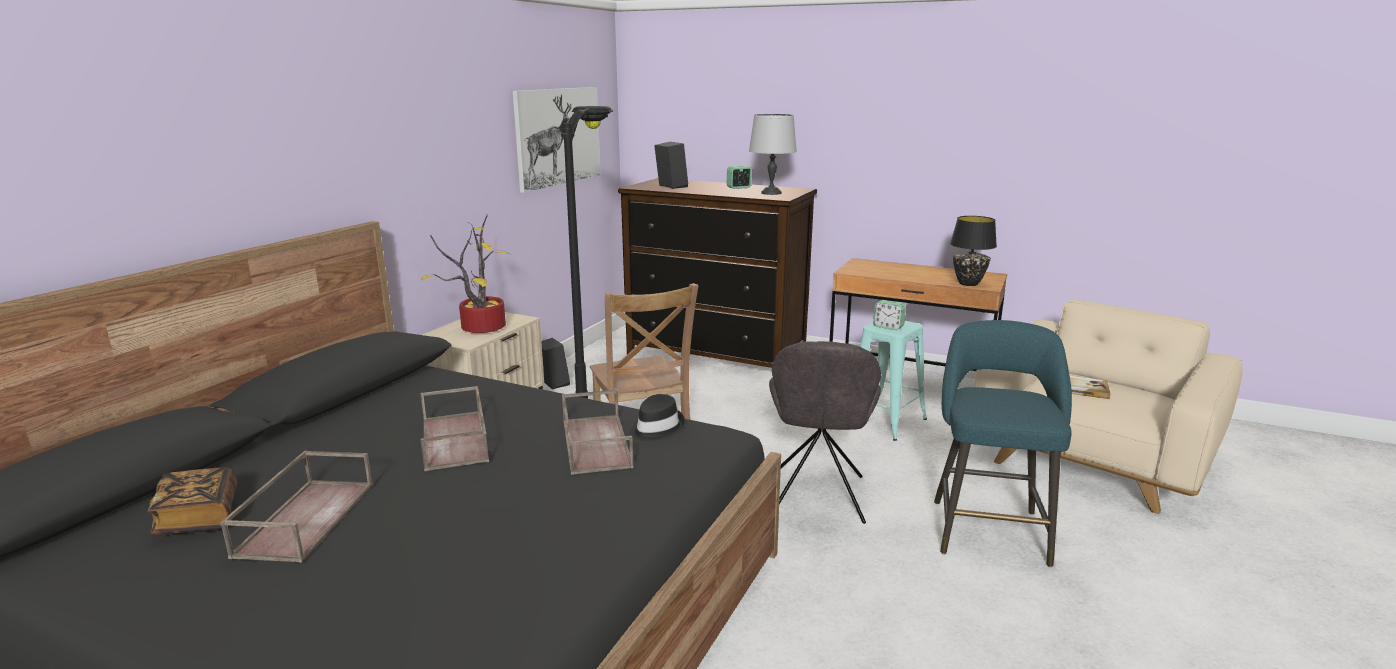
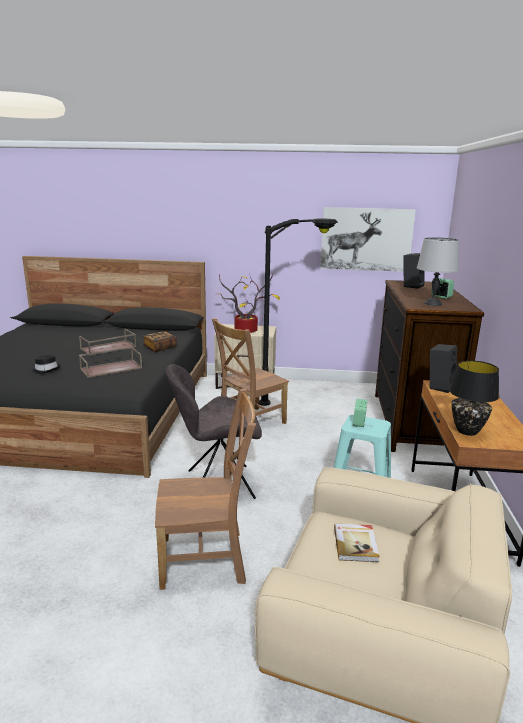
camera: 70 degrees right, 0 degrees up
(199, 518) = (47, 333): book -> book (160, 348)
(305, 518) = (44, 343): brown tray -> none
(552, 384) = (308, 386): black speaker -> black speaker (439, 386)
(656, 428) = (131, 376): black hat -> black hat (46, 370)
(988, 528) = (207, 559): turquoise stool -> brown chair

